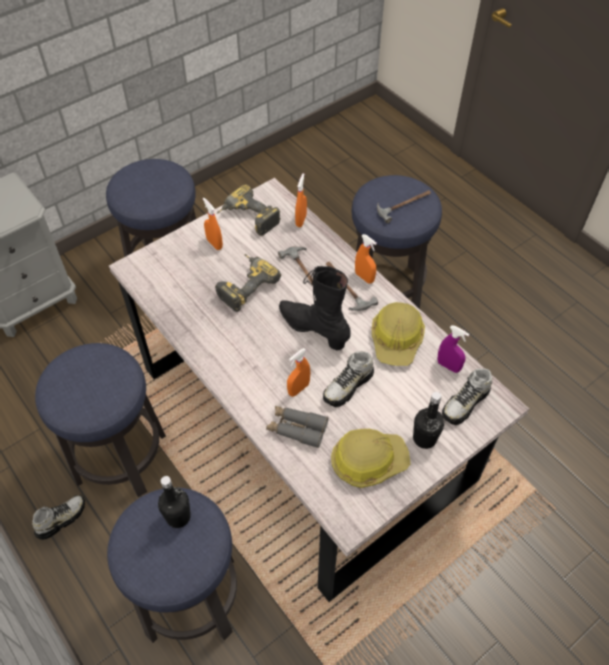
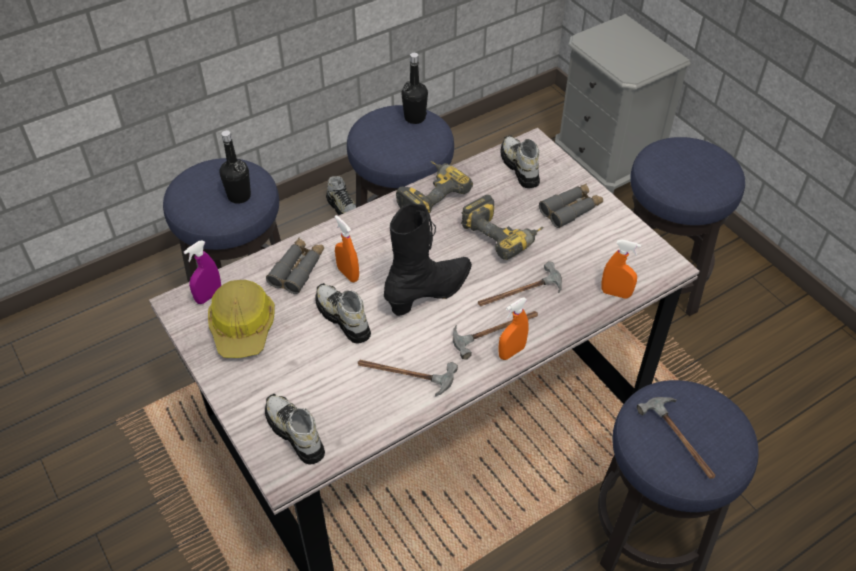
camera: 95 degrees right, 5 degrees down
(162, 276) = (519, 167): none -> shoe
(214, 244) = (571, 210): orange spray bottle -> grey binoculars
(247, 219) = (615, 240): power drill -> power drill (429, 195)
(397, 339) = (404, 374): hard hat -> hammer
(424, 438) = (257, 383): black bottle -> black bottle (415, 117)
(448, 366) = (355, 425): purple spray bottle -> purple spray bottle (209, 296)

